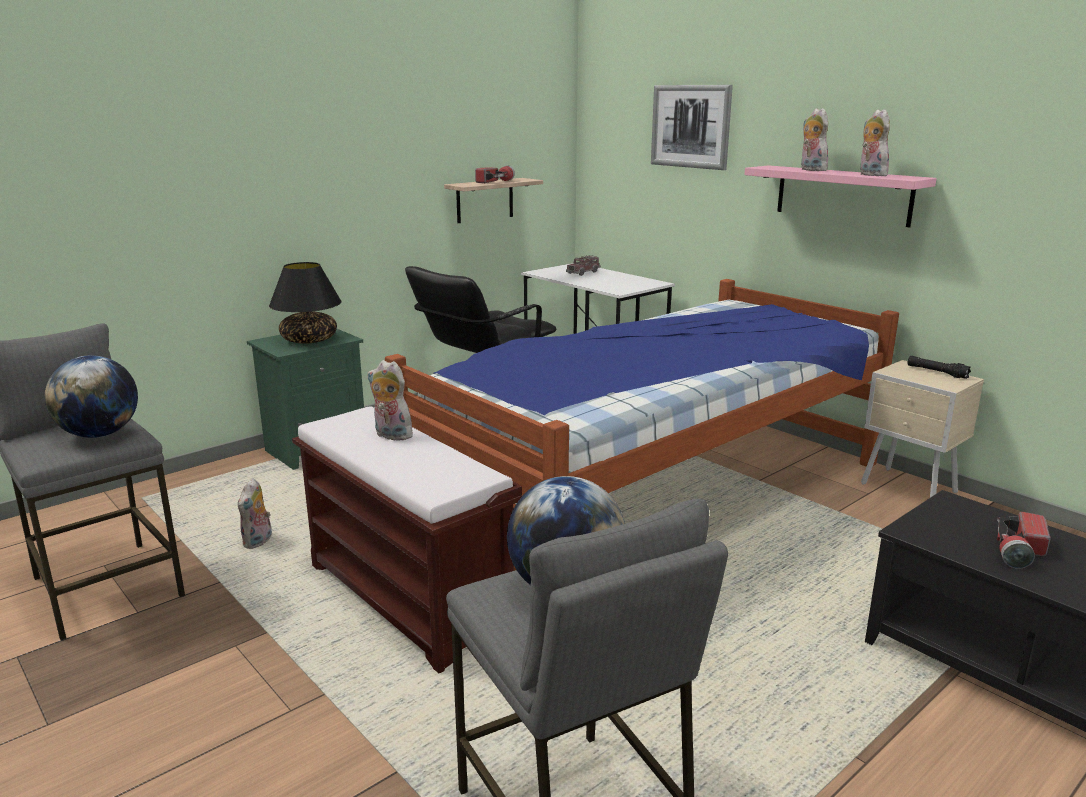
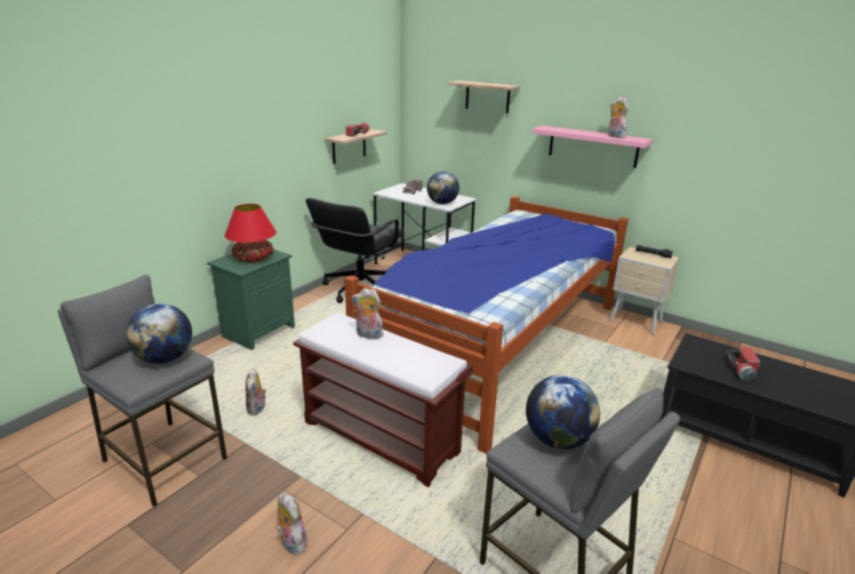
camera: 15 degrees left, 5 degrees up
(309, 340) = (253, 258): black table lamp -> red table lamp
(615, 287) = (442, 203): none -> globe
(690, 126) = (487, 97): picture -> shelf
(810, 170) = (574, 131): plush toy -> plush toy (291, 543)

